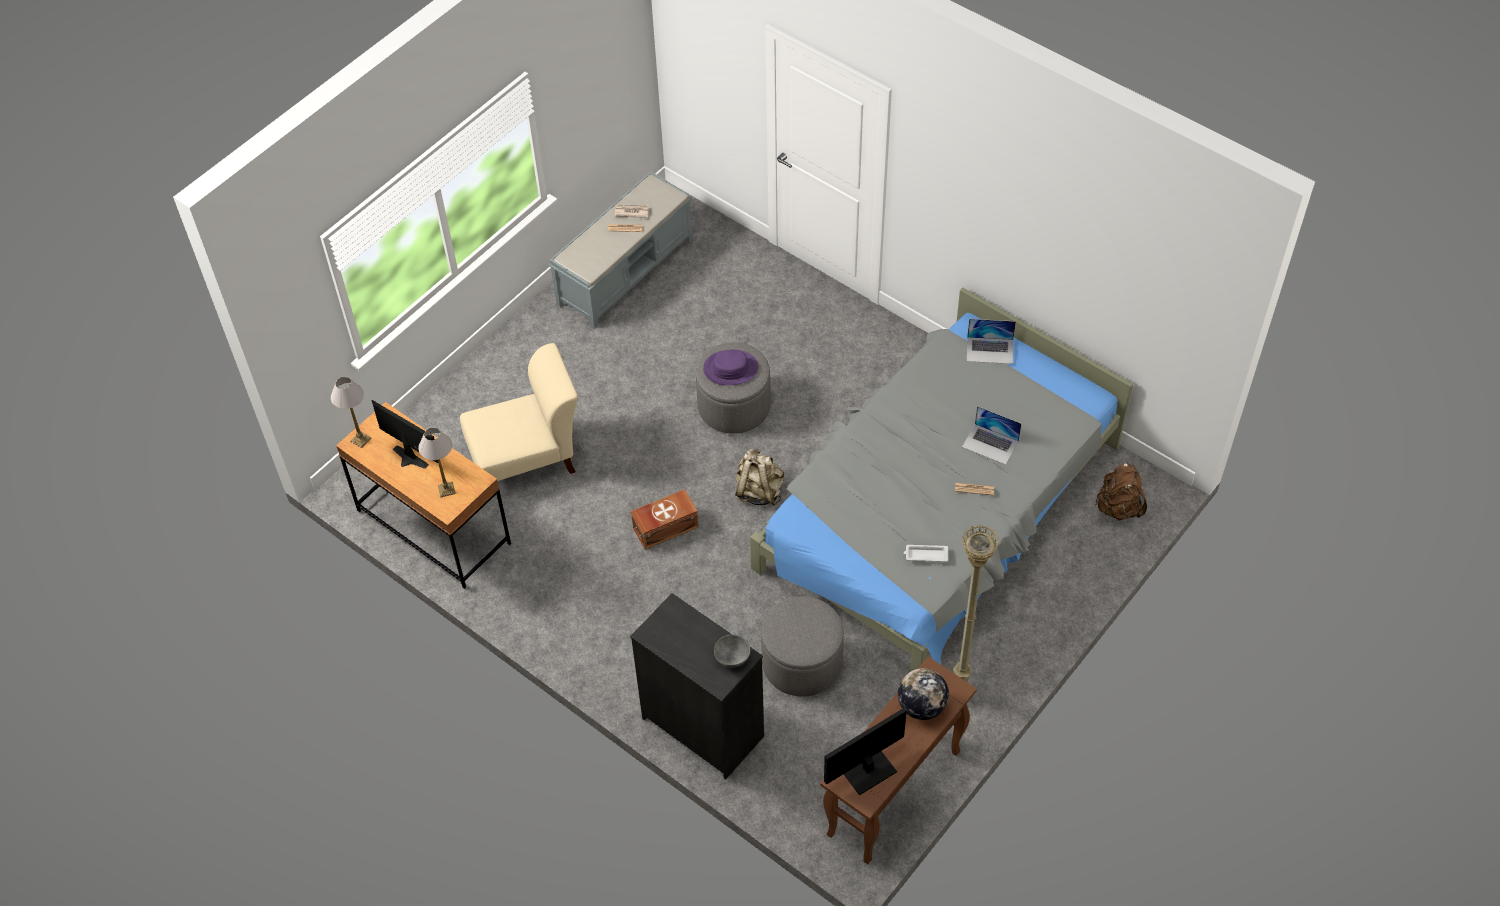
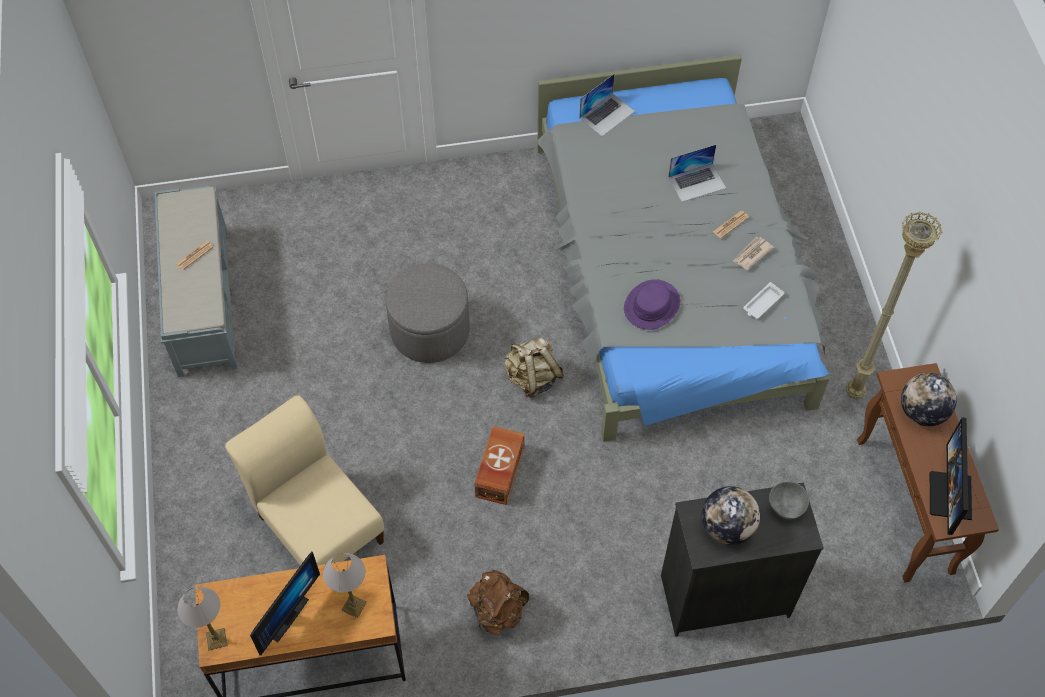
camera: 50 degrees left, 5 degrees up
(407, 460) = (285, 615): monitor -> monitor turned 135 degrees clockwise
(527, 458) = (318, 524): beige chair -> beige chair turned 60 degrees counterclockwise
(631, 212) = (182, 238): newspaper -> newspaper (752, 254)
(682, 634) = (727, 527): none -> globe
(730, 368) = (425, 296): purple hat -> purple hat (652, 305)
(802, 663) = (727, 476): grey ottoman -> none
(1118, 507) = (780, 166): brown backpack -> brown backpack (497, 611)

